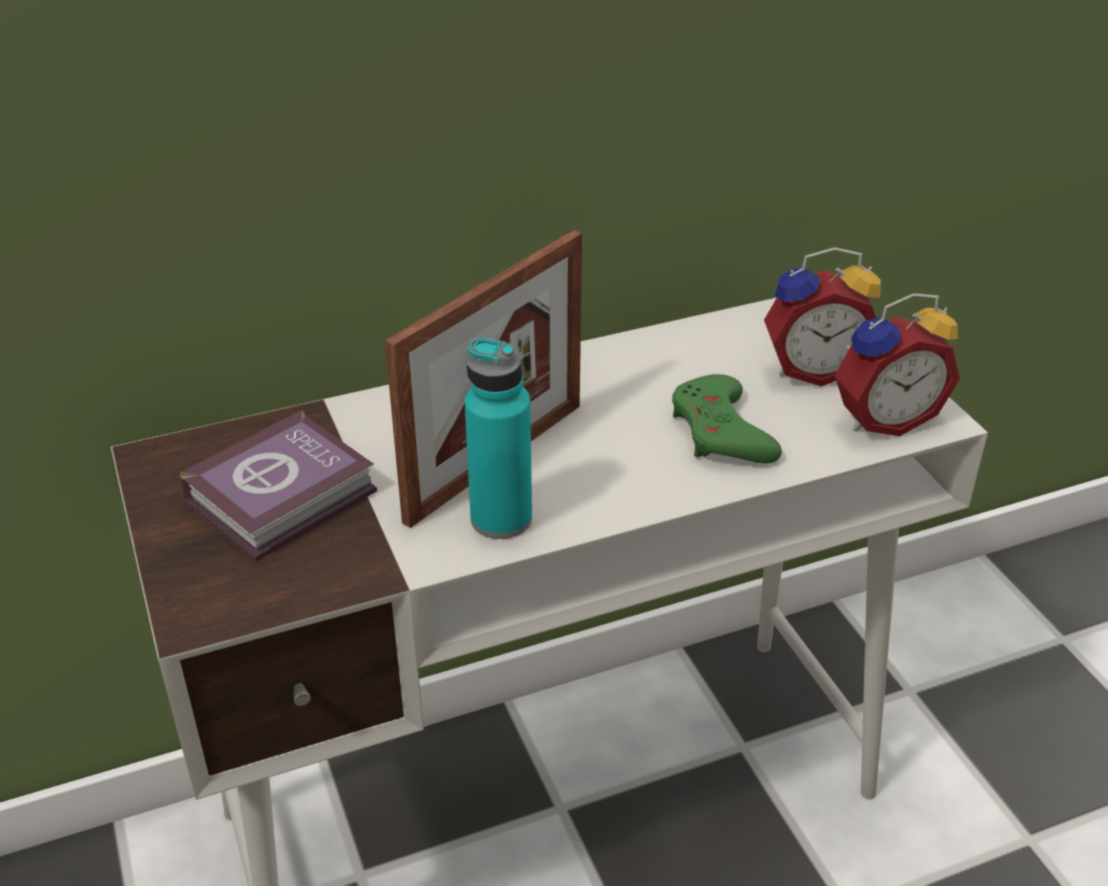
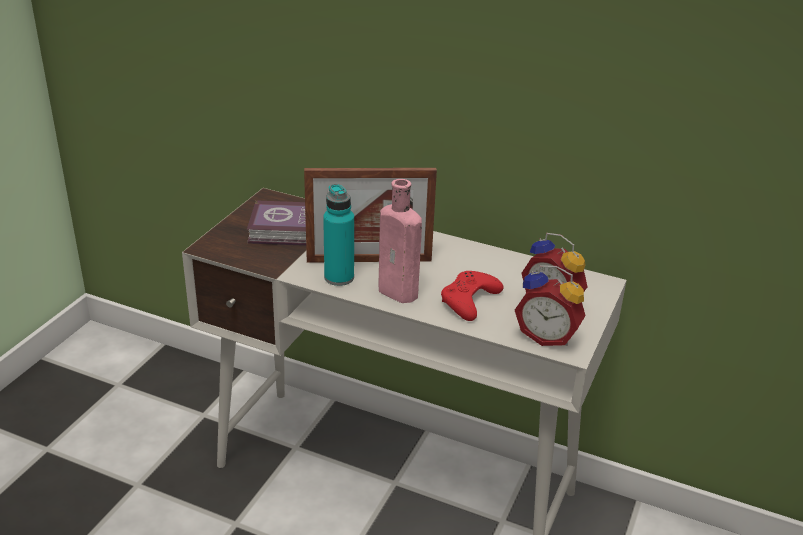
camera: 45 degrees right, 5 degrees down
(623, 483) = (400, 293): none -> pink bottle
(721, 432) = (469, 300): green game controller -> red game controller

